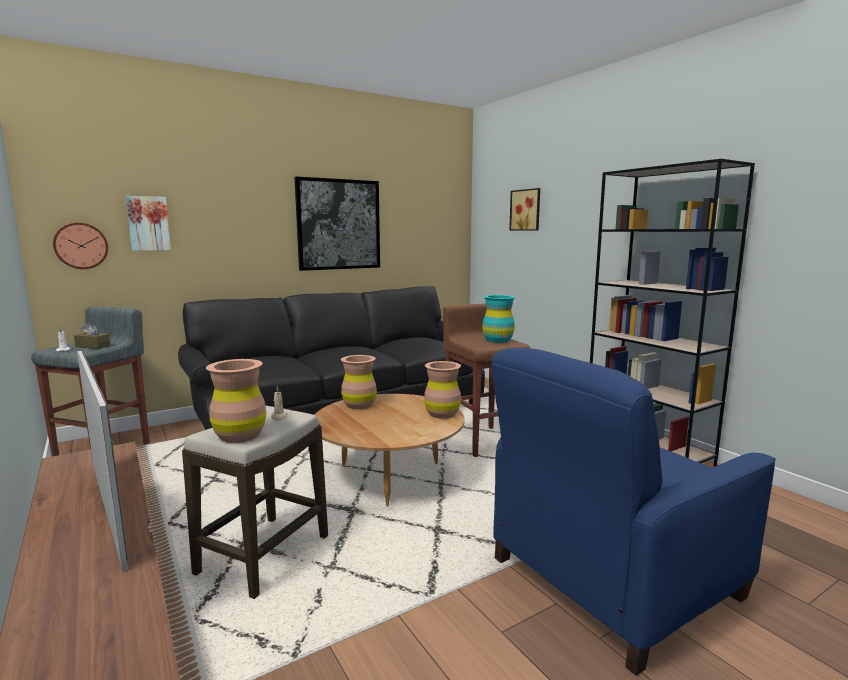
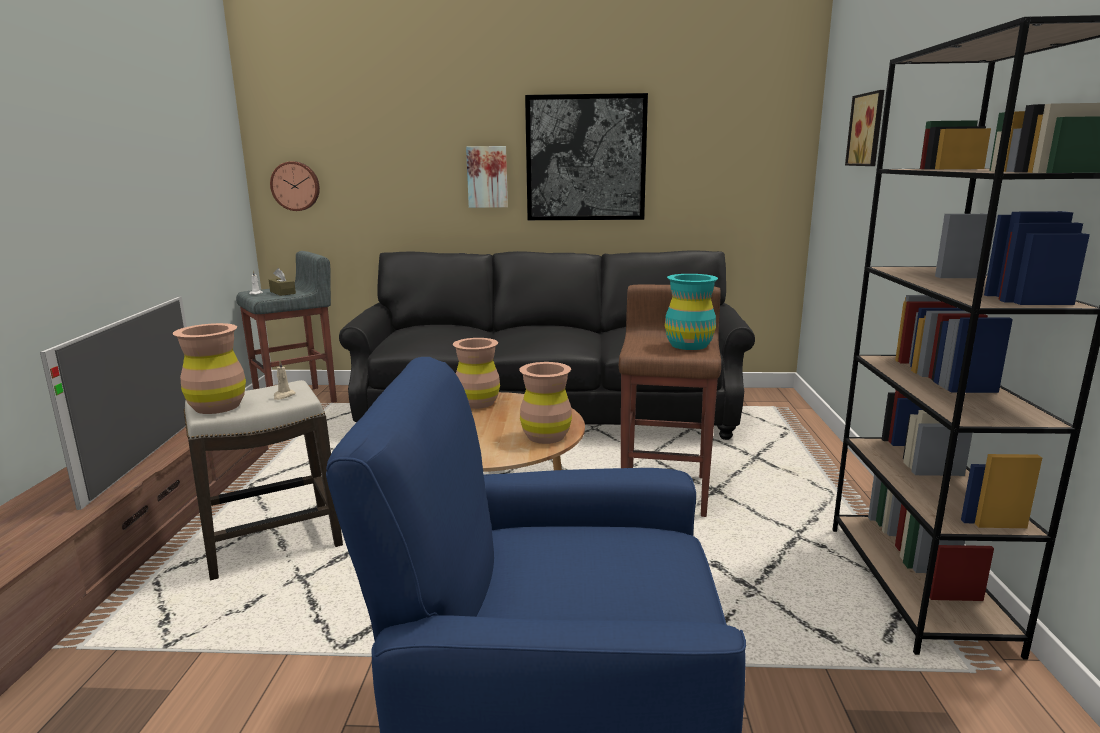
camera: 35 degrees right, 5 degrees up
(148, 223) = (357, 161): picture -> picture (487, 177)

